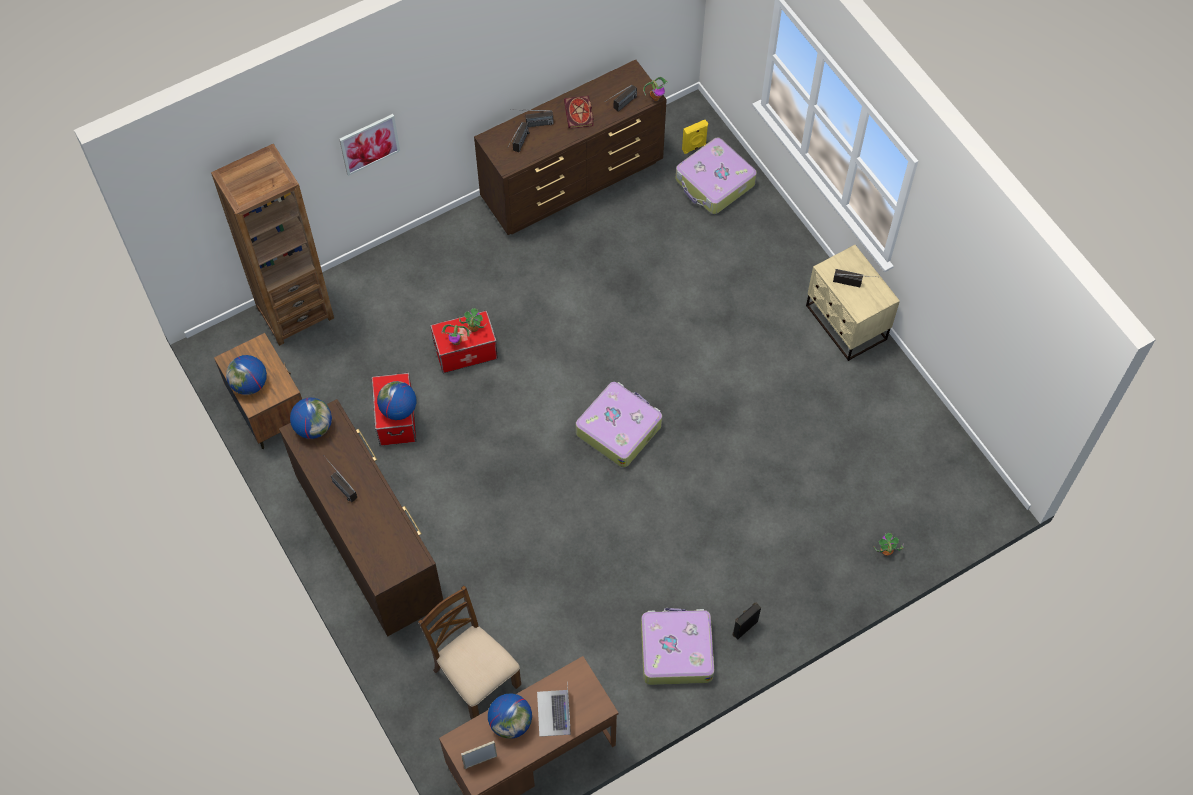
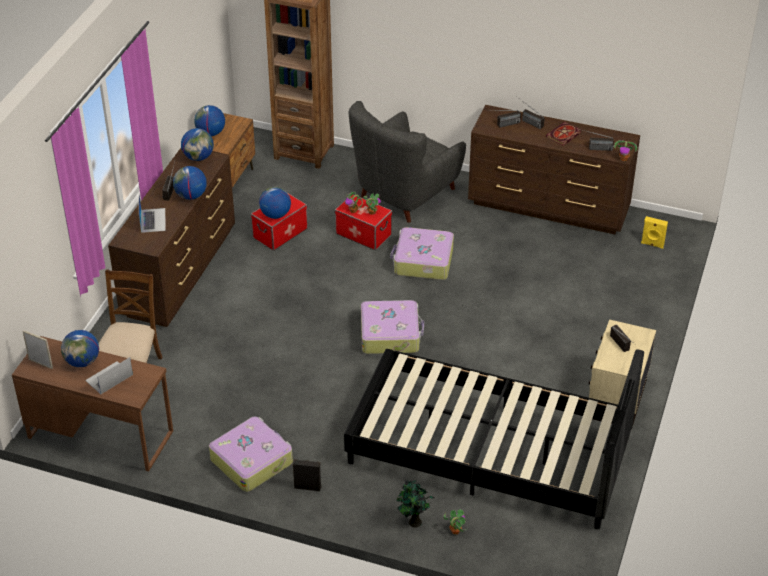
camera: 50 degrees right, 20 degrees down
(369, 144) = (402, 46): picture -> none
(369, 474) = (191, 196): none -> globe
(374, 531) = (153, 220): none -> laptop
(443, 276) = (405, 194): none -> grey armchair
(714, 183) = (638, 270): suitcase -> suitcase (422, 261)
(823, 461) = (488, 452): none -> black bed
(852, 575) = (414, 522): none -> potted plant

